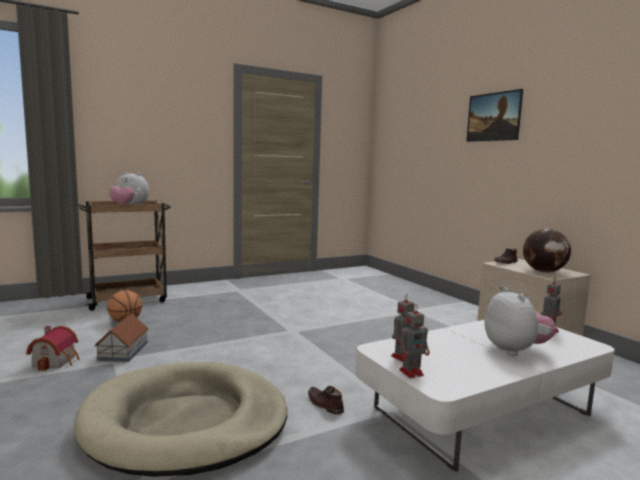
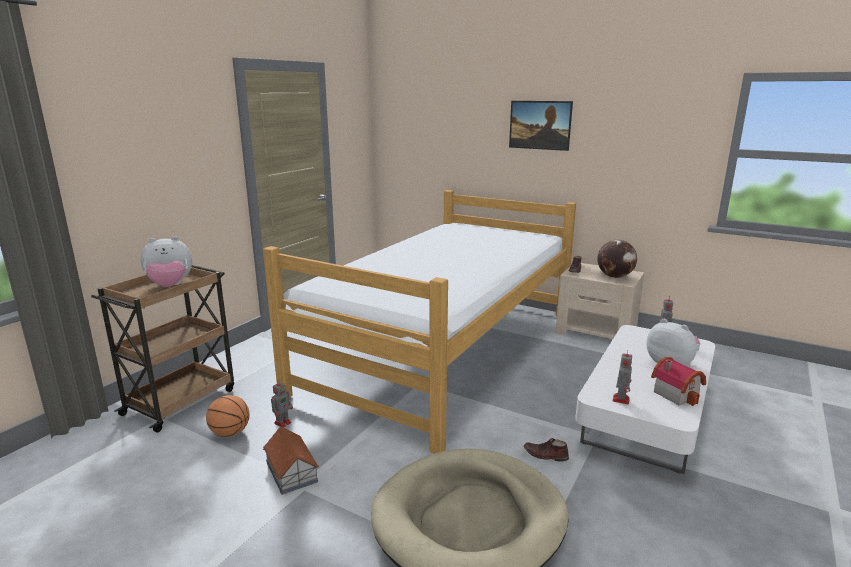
camera: 30 degrees left, 10 degrees up
(57, 361) = (237, 514): toy house -> toy house (676, 393)
(349, 315) = (444, 350): none -> bed
(412, 372) = (646, 412): toy robot -> toy robot (283, 422)

